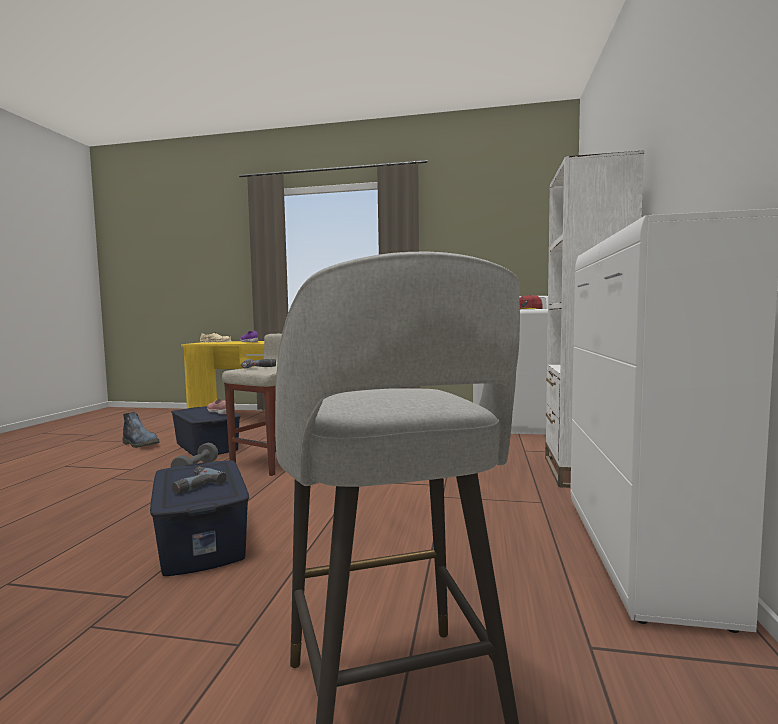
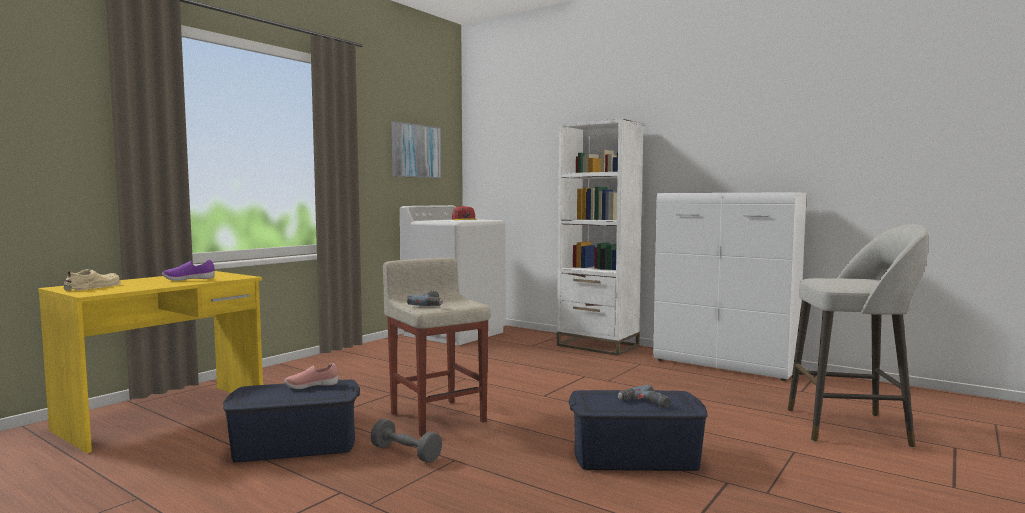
camera: 65 degrees left, 0 degrees up
(141, 444) = (181, 489): boot -> none
(503, 244) = (416, 151): none -> picture

